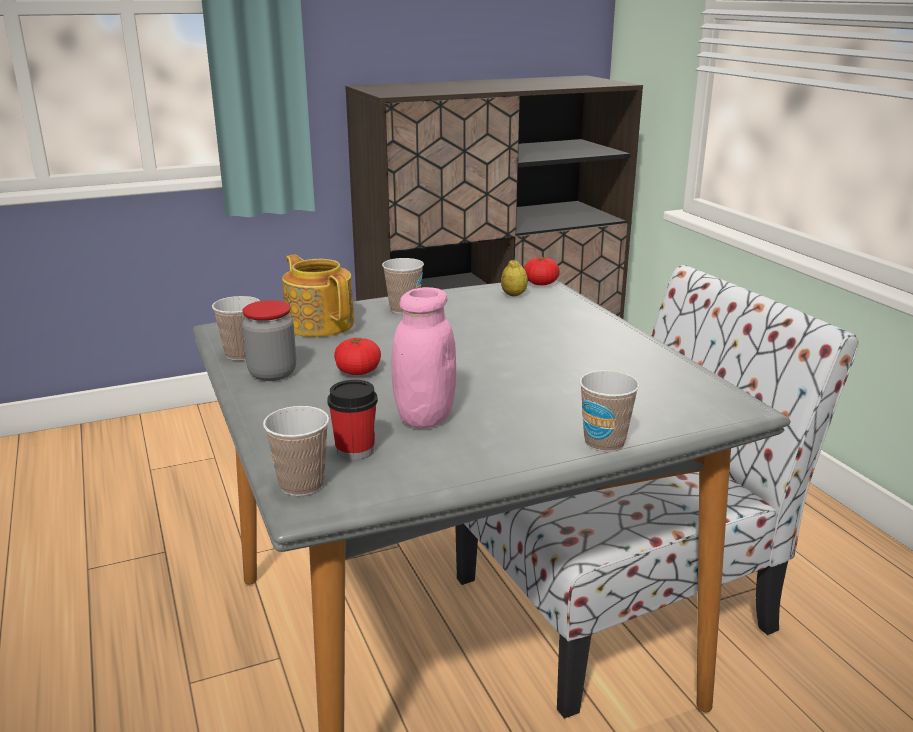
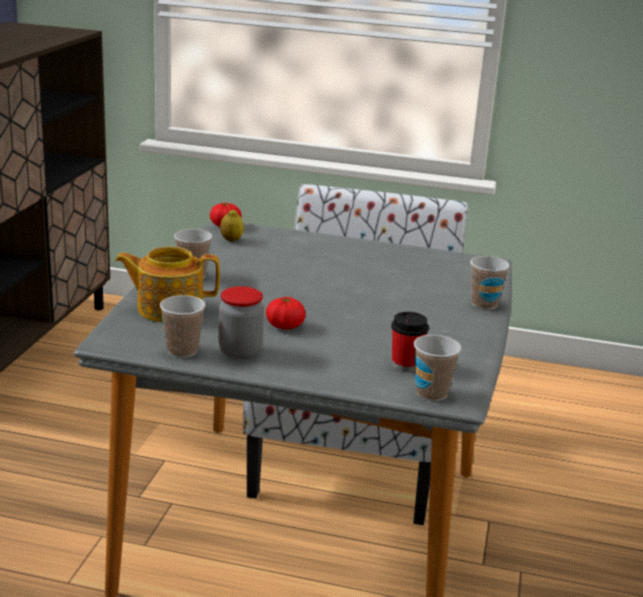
camera: 55 degrees left, 0 degrees up
(424, 417) = (388, 332): pink jar -> none

